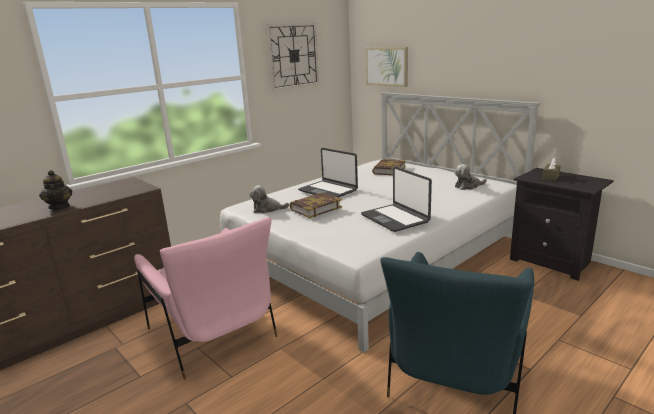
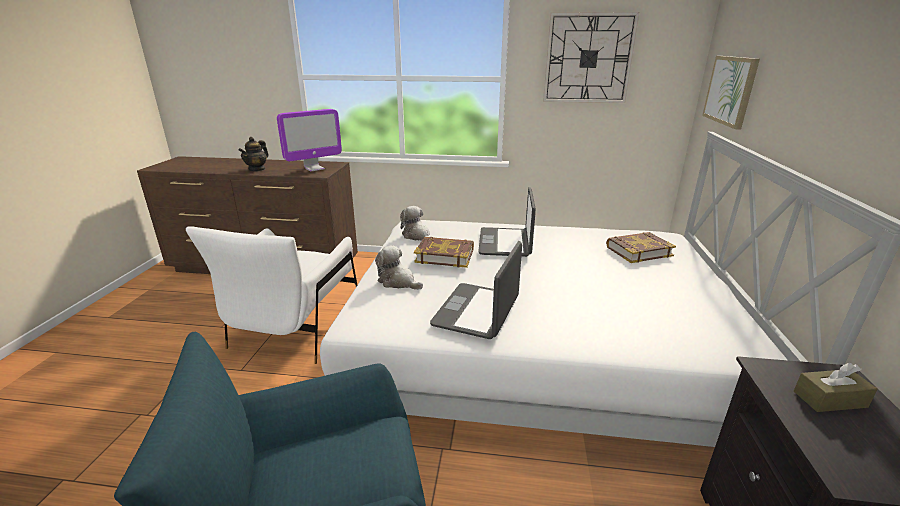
camera: 50 degrees right, 5 degrees up
(121, 188) = (314, 168): none -> monitor
(213, 335) = (295, 329): pink armchair -> white armchair
(468, 186) = (687, 328): plush toy -> plush toy (398, 282)

